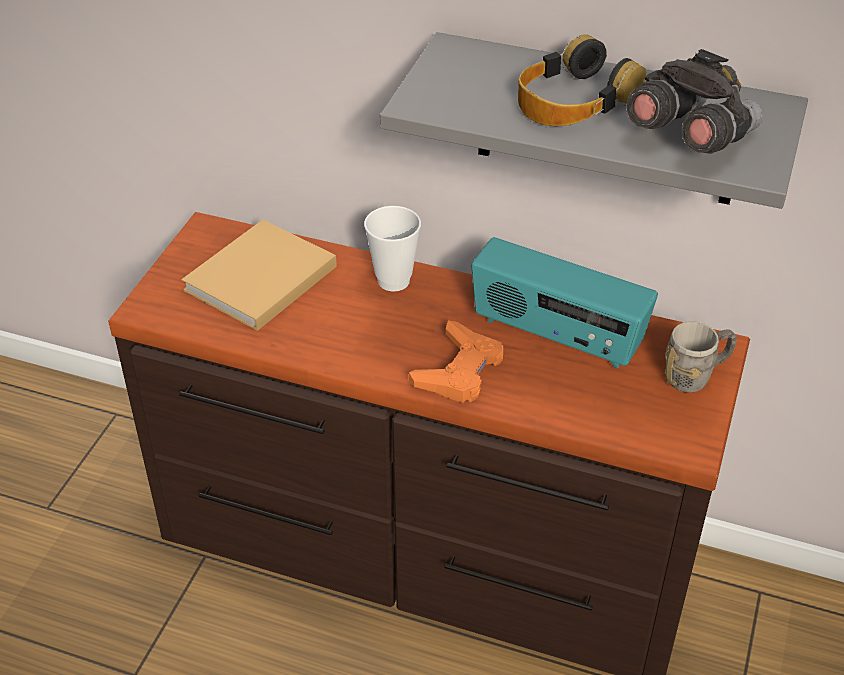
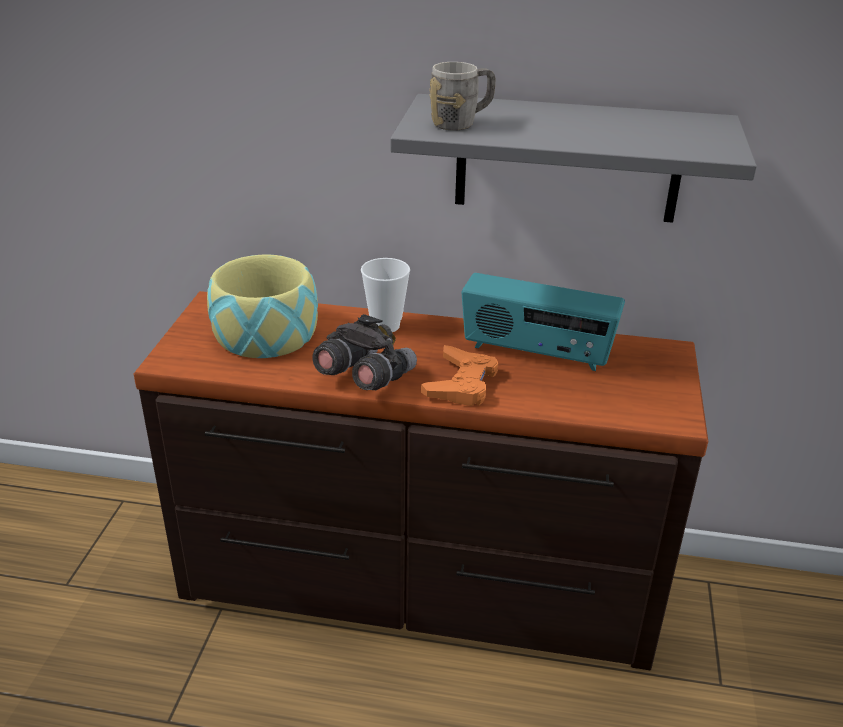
camera: 10 degrees left, 10 degrees down
(257, 280) = (266, 334): beige book -> bowl
(574, 100) = (552, 123): headphones -> none
(689, 137) = (658, 138): grey binoculars -> grey binoculars (365, 378)
(695, 376) = (661, 371): grey mug -> grey mug (461, 122)

